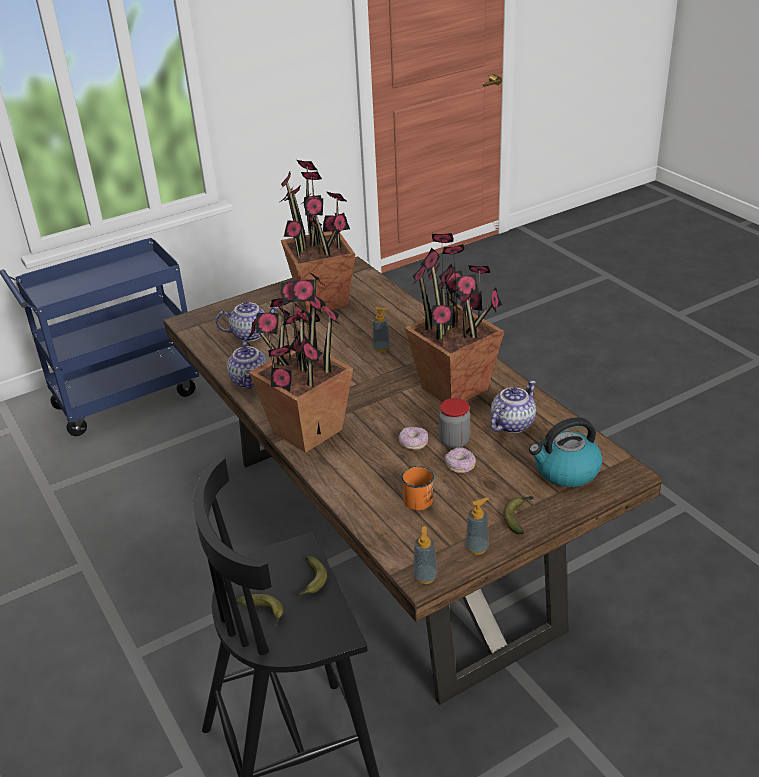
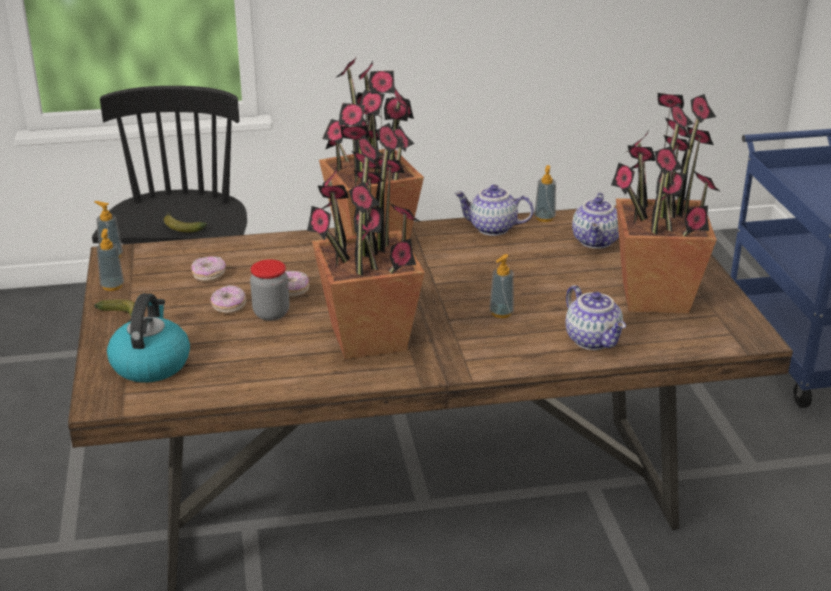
camera: 110 degrees right, 5 degrees down
(219, 362) = (544, 218): none -> soap dispenser
(264, 614) = (169, 203): banana -> none
(419, 497) = (209, 275): orange mug -> donut
(512, 424) = (264, 356): teapot -> teapot (594, 340)

